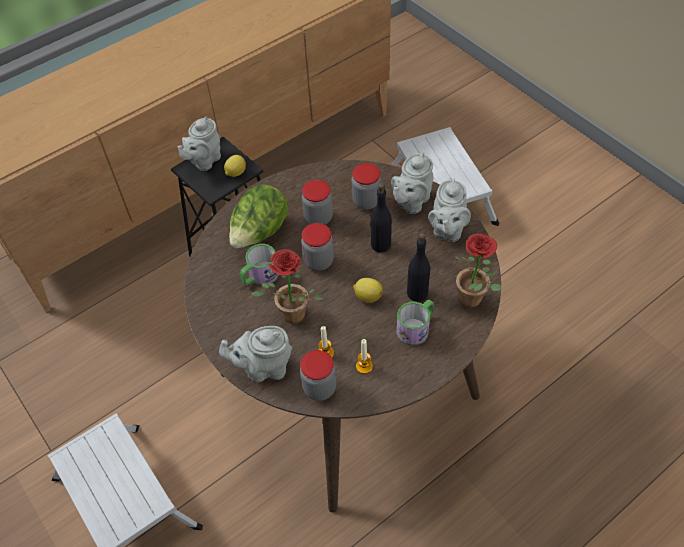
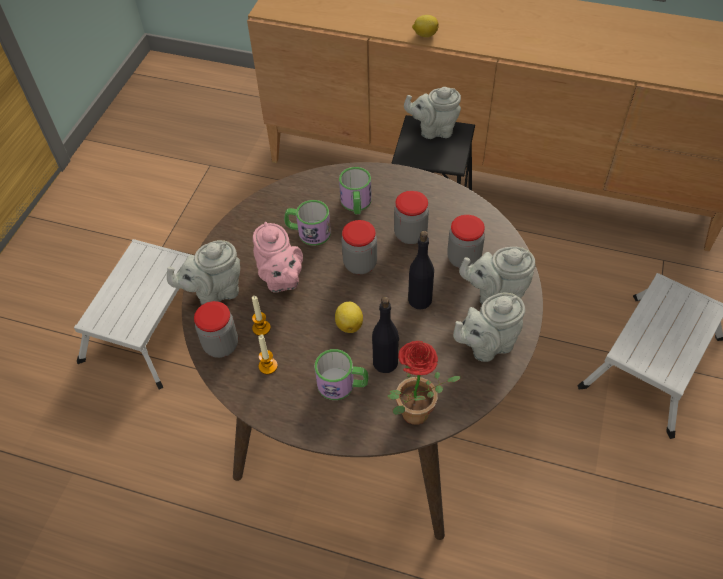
camera: 55 degrees right, 0 degrees up
(235, 173) = (441, 158): lemon -> lemon (425, 34)
(260, 233) = (356, 204): lettuce -> mug
(263, 368) = (214, 292): grey teapot -> grey teapot turned 75 degrees counterclockwise
(290, 317) = (281, 279): potted plant -> pink teapot

